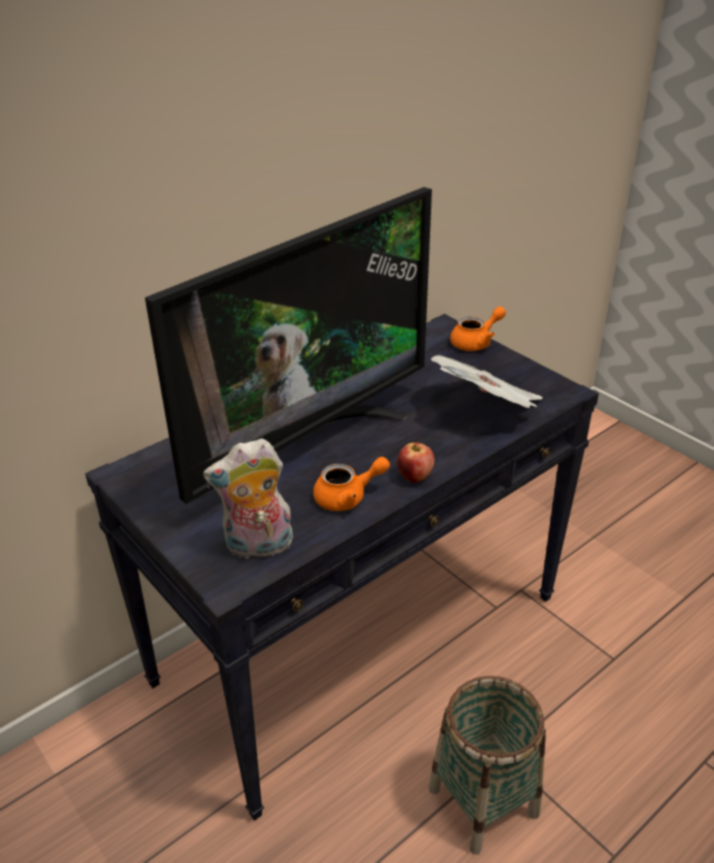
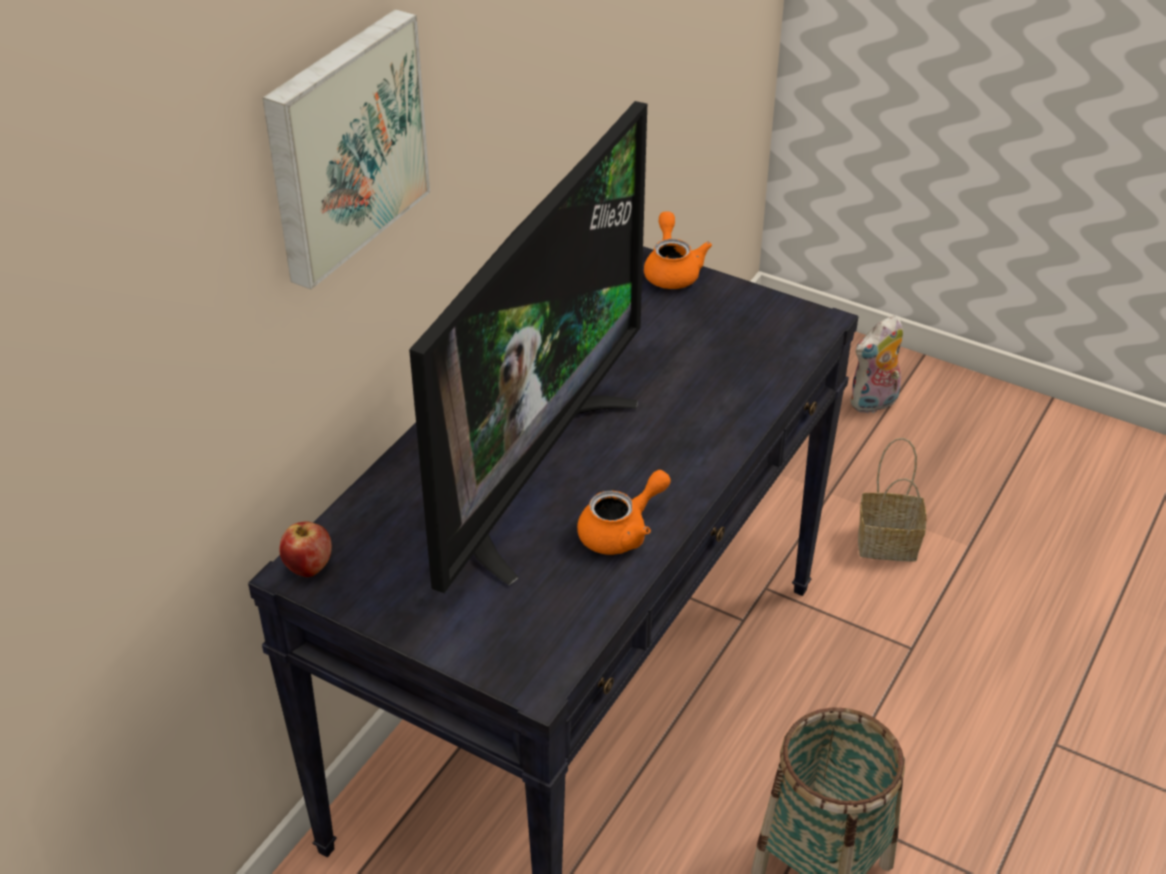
camera: 20 degrees left, 5 degrees up
(192, 176) = (343, 145): none -> picture
(258, 547) = (546, 625): plush toy -> plush toy (874, 403)
(415, 477) = (691, 484): apple -> apple (309, 568)
(476, 342) = (672, 271): orange teapot -> orange teapot turned 45 degrees counterclockwise
(488, 407) = (733, 366): newspaper -> none
(624, 581) = (889, 542): none -> basket

